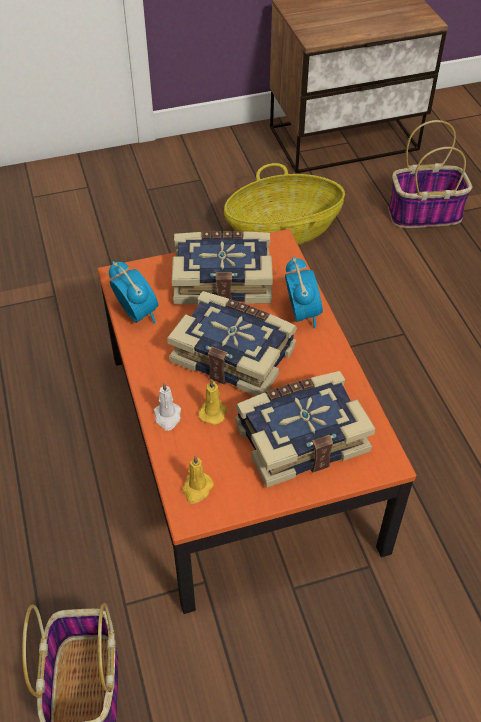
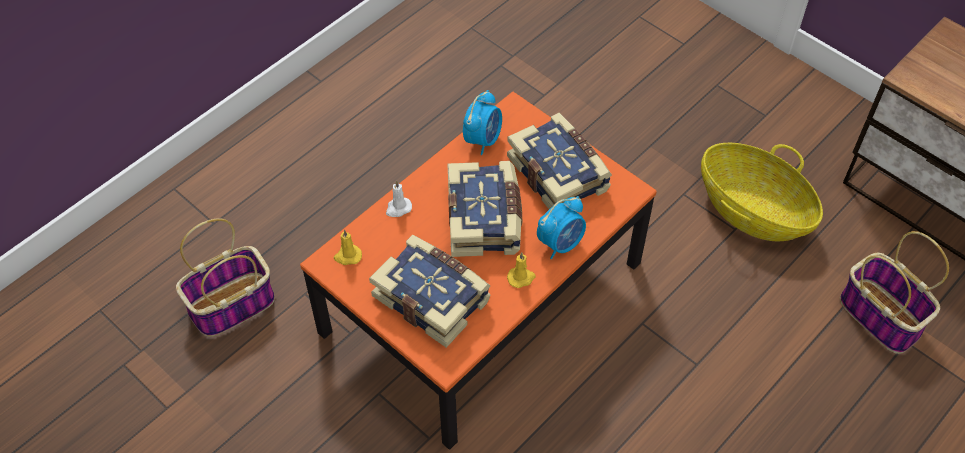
camera: 60 degrees right, 5 degrees up
(213, 412) = (421, 233): yellow candle -> yellow candle (521, 278)

